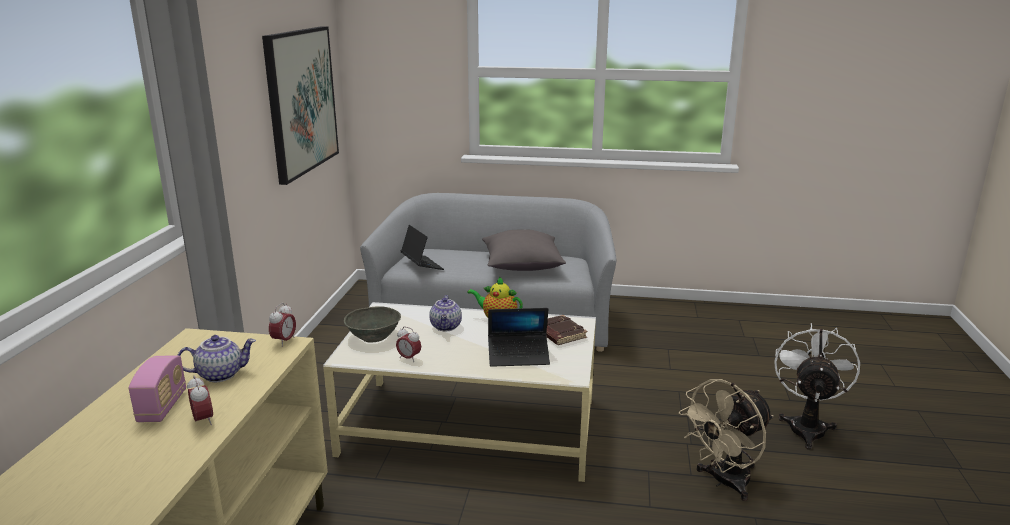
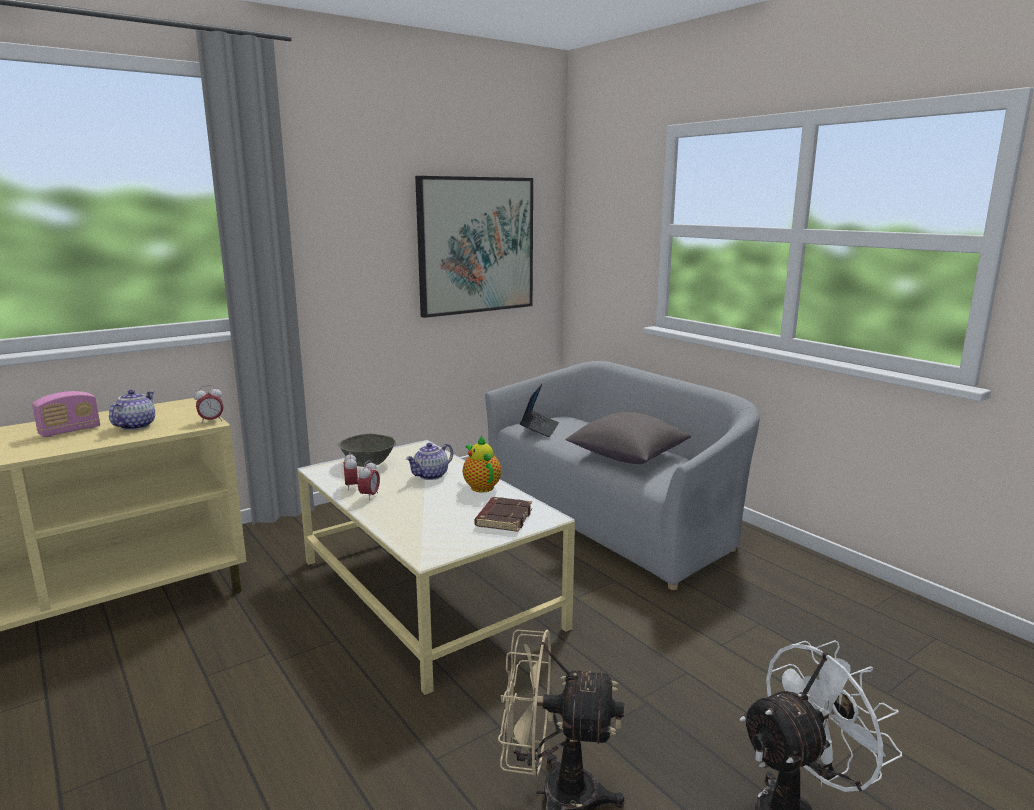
camera: 45 degrees right, 5 degrees down
(203, 421) = (57, 445): alarm clock -> alarm clock (369, 496)
(221, 374) = (135, 426): teapot -> teapot turned 105 degrees counterclockwise
(518, 356) = (426, 520): laptop -> none

